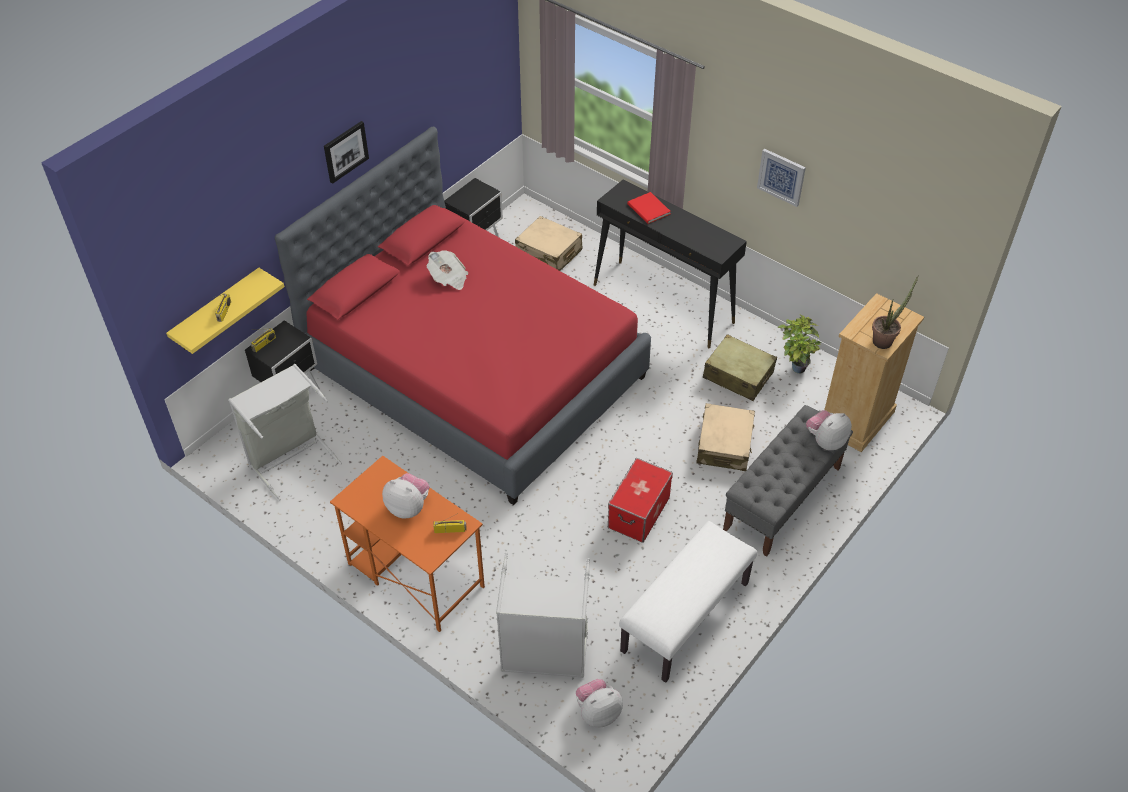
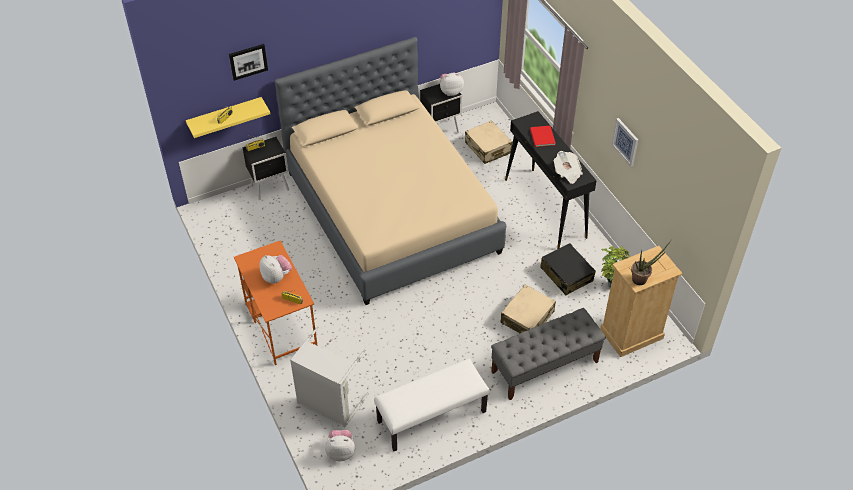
camera: 25 degrees right, 0 degrees up
(290, 458) = (248, 226): grey laundry basket -> none
(345, 151) = (340, 37): picture -> picture (248, 61)
(448, 278) = (388, 142): newspaper -> newspaper (567, 173)
(475, 372) = (392, 211): red bed -> beige bed
(639, 512) = (442, 340): storage box -> none
(738, 375) = (566, 274): beige suitcase -> black suitcase
(825, 441) = (580, 336): plush toy -> plush toy (450, 91)

